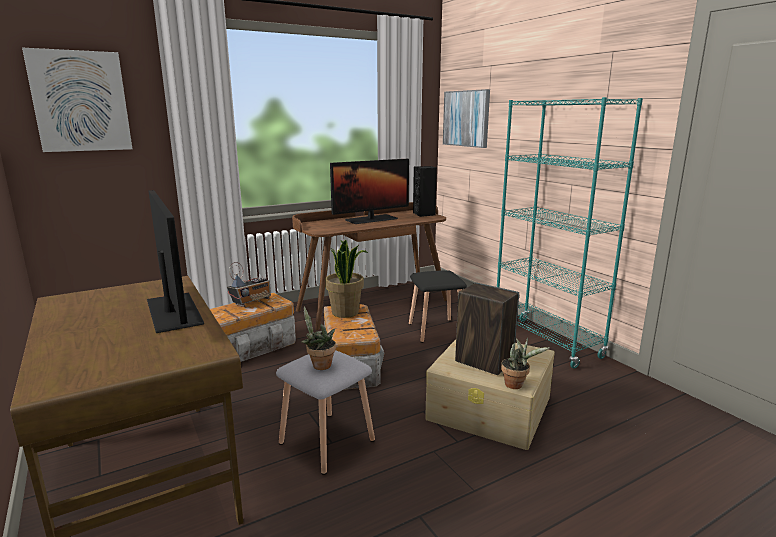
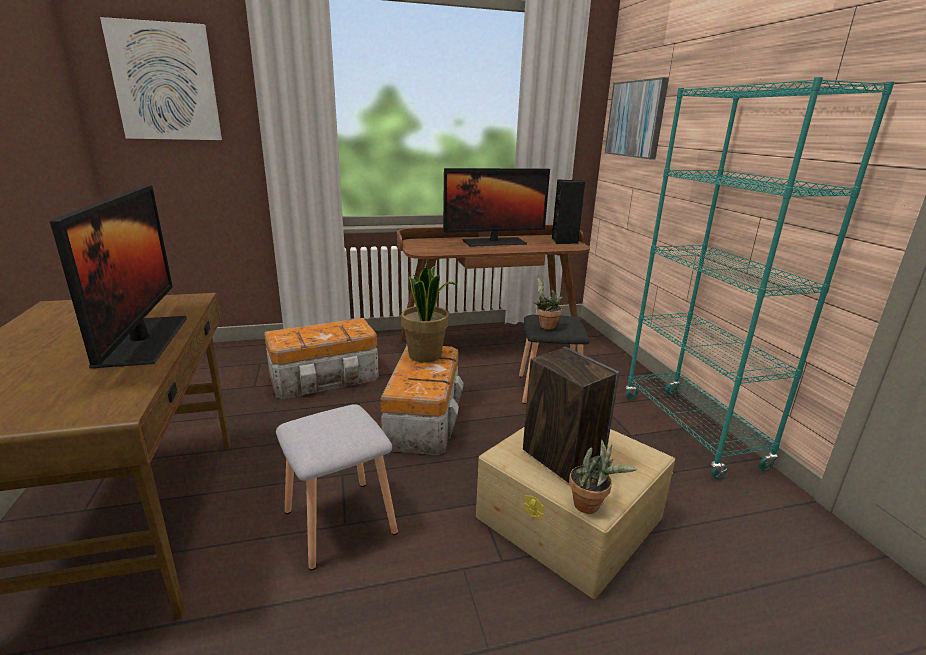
camera: 15 degrees right, 5 degrees up
(251, 302) = (331, 327): radio -> none
(319, 365) = (323, 430): potted plant -> potted plant (545, 326)

